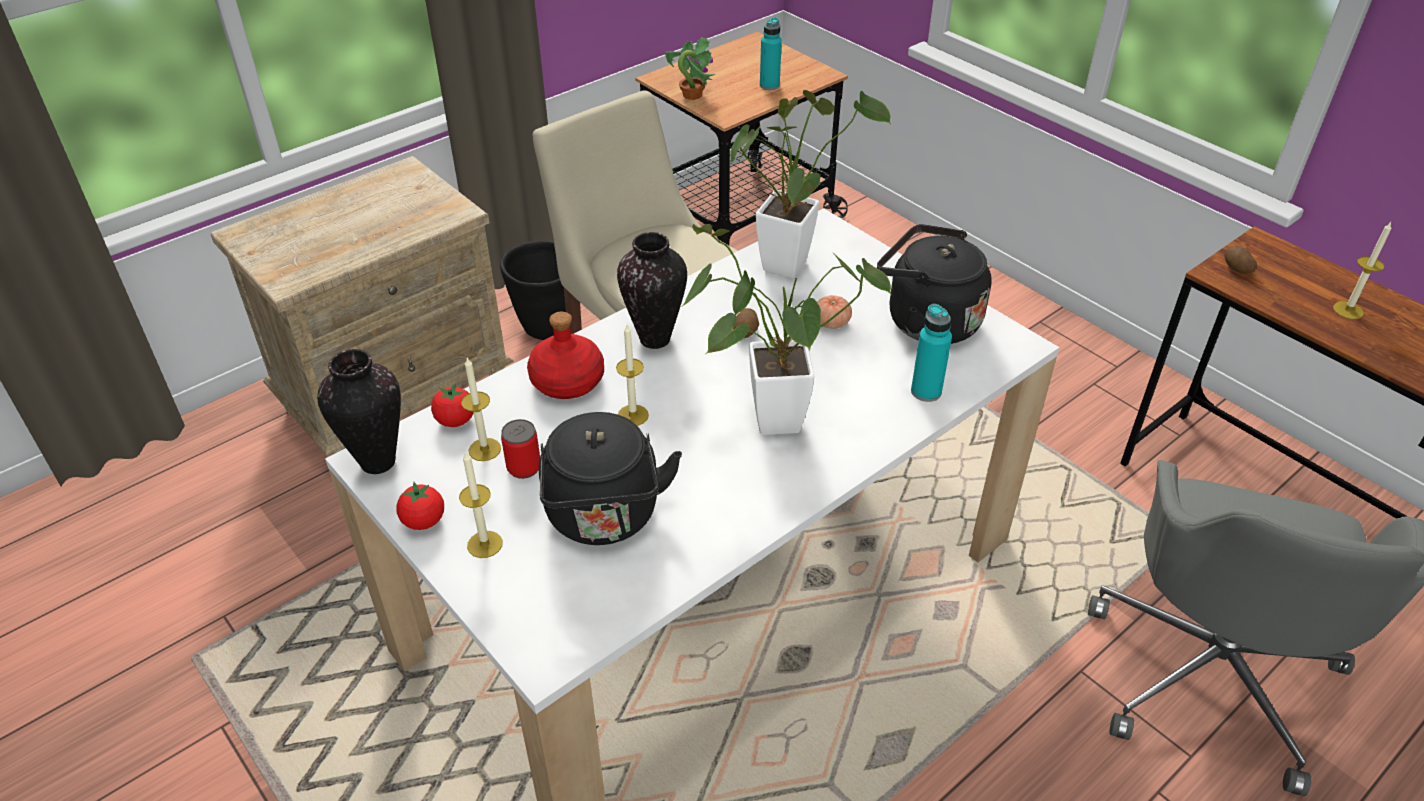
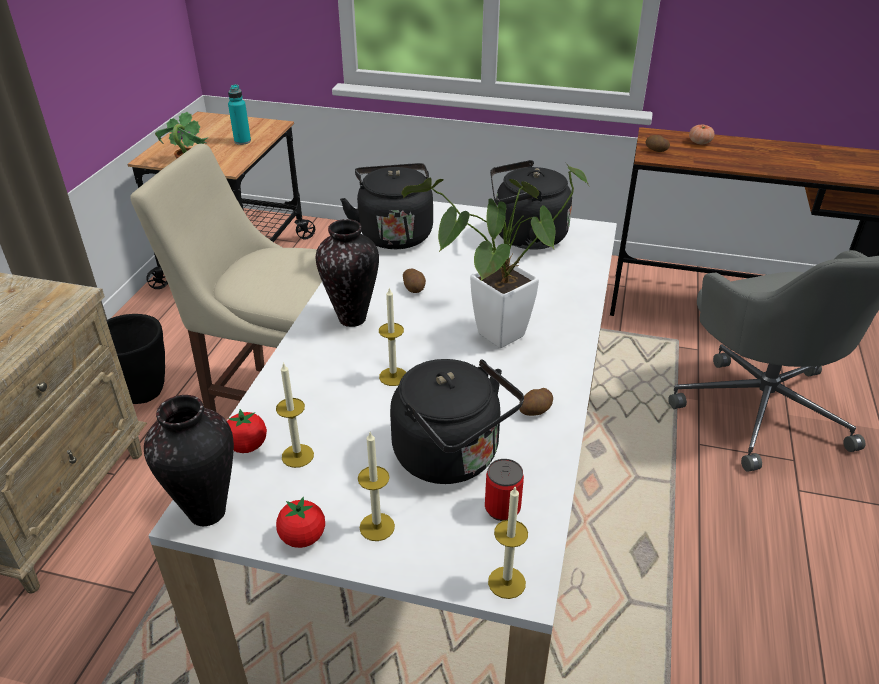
camera: 35 degrees left, 5 degrees down
(524, 467) = (346, 453): can -> can (502, 508)
(566, 381) = (313, 375): red bottle -> none
(726, 514) = (535, 411): none -> potato
(789, 260) = (394, 233): potted plant -> black kettle
(831, 322) = (466, 260): tomato -> tomato (700, 142)
(926, 391) = (572, 277): turquoise bottle -> none
(1348, 310) = (731, 152): candle -> candle (506, 582)

